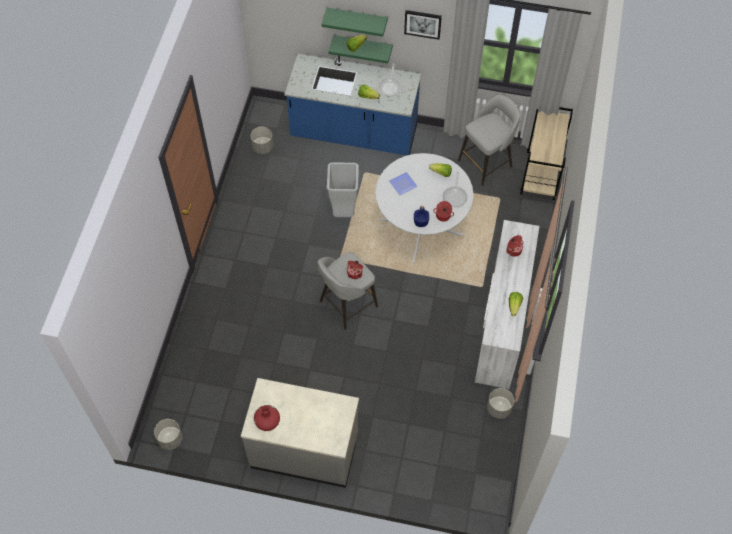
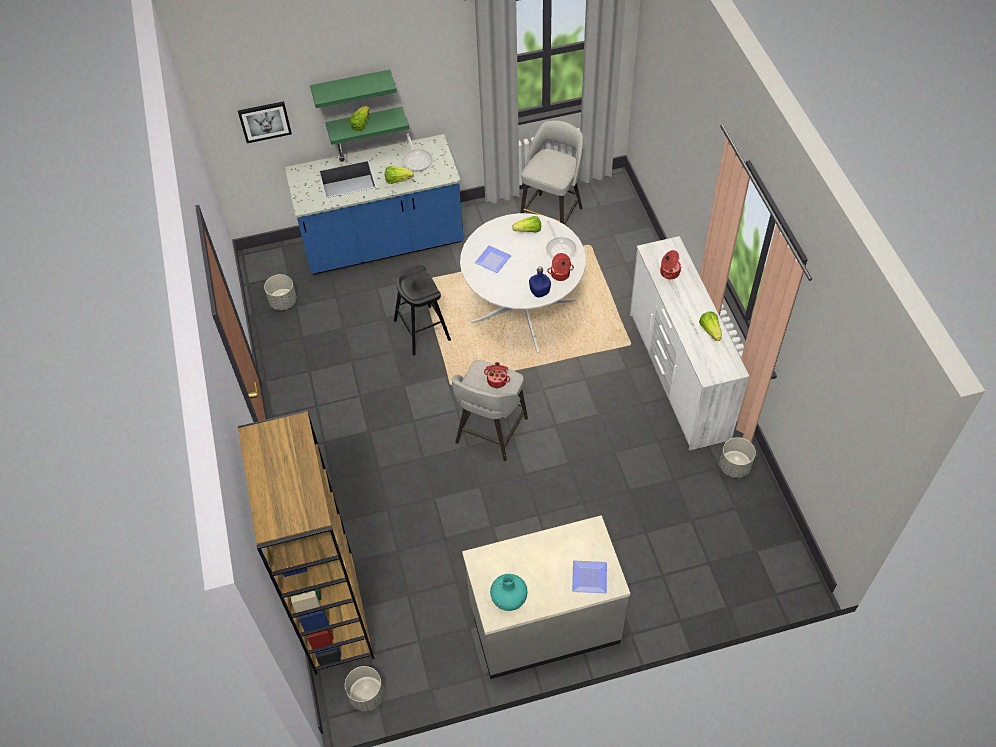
camera: 25 degrees left, 5 degrees down
(179, 376) = (333, 612): none -> brown bookcase
(267, 422) = (509, 598): red vase -> turquoise vase
(325, 433) = (588, 576): none -> plate
(343, 210) = (422, 330): grey trash can -> black stool
(422, 23) = (435, 62): picture -> picture (264, 121)
(541, 175) = (618, 204): beige cart -> none

